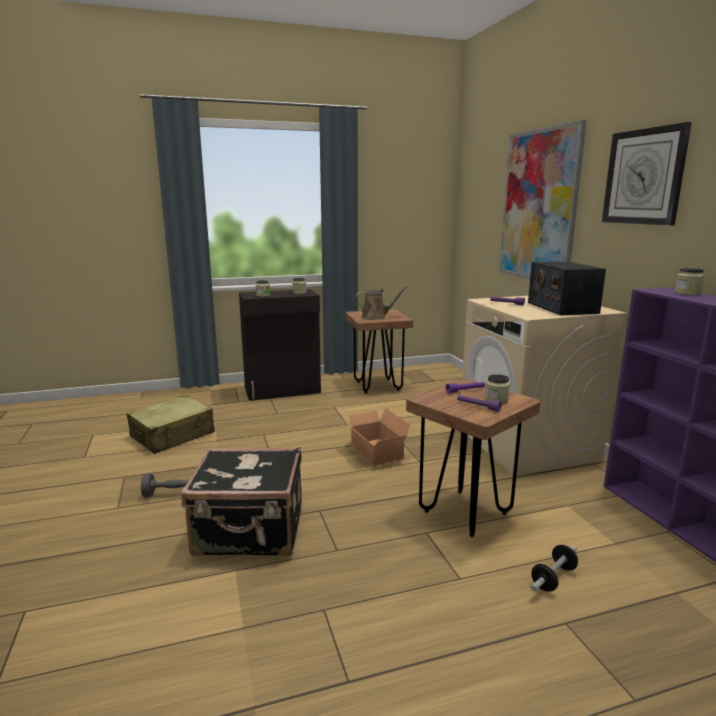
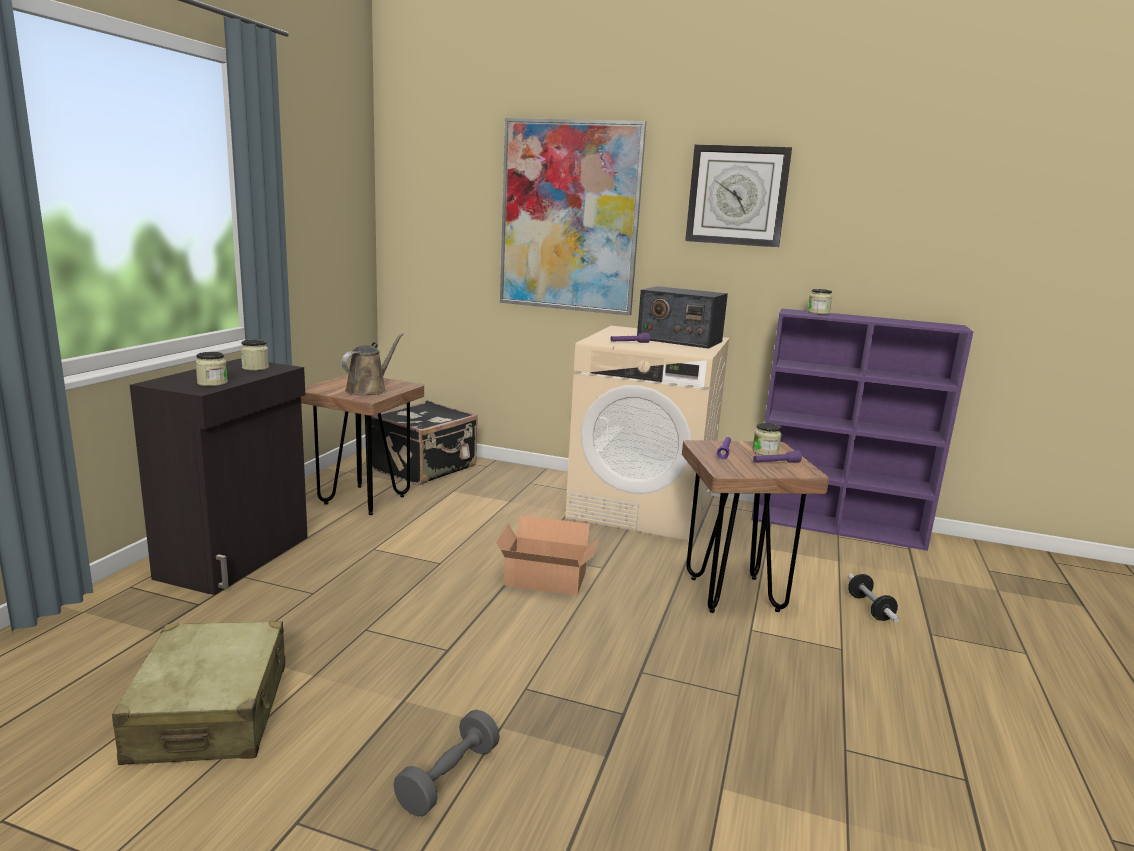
camera: 55 degrees left, 0 degrees up
(250, 532) = (641, 743): black suitcase -> black suitcase (425, 468)

